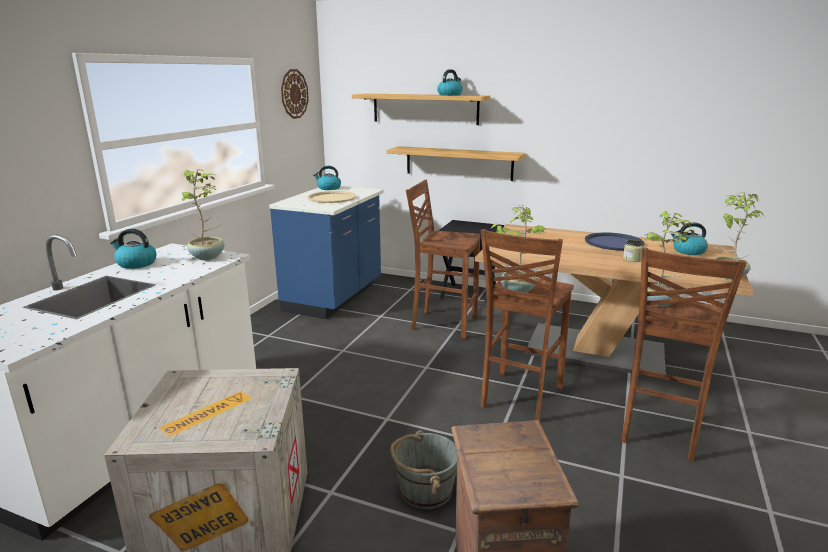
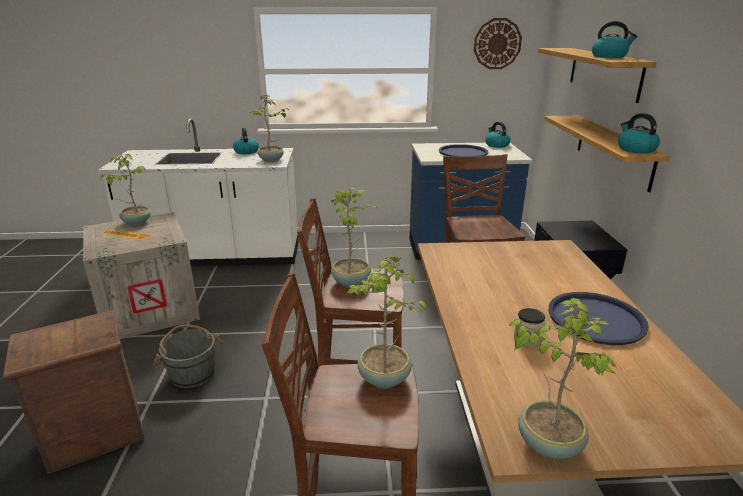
camera: 65 degrees right, 5 degrees up
(167, 402) = (136, 222): none -> potted plant
(332, 198) = (463, 152): beige tray -> blue tray
(688, 251) = (652, 395): kettle -> kettle (635, 149)

